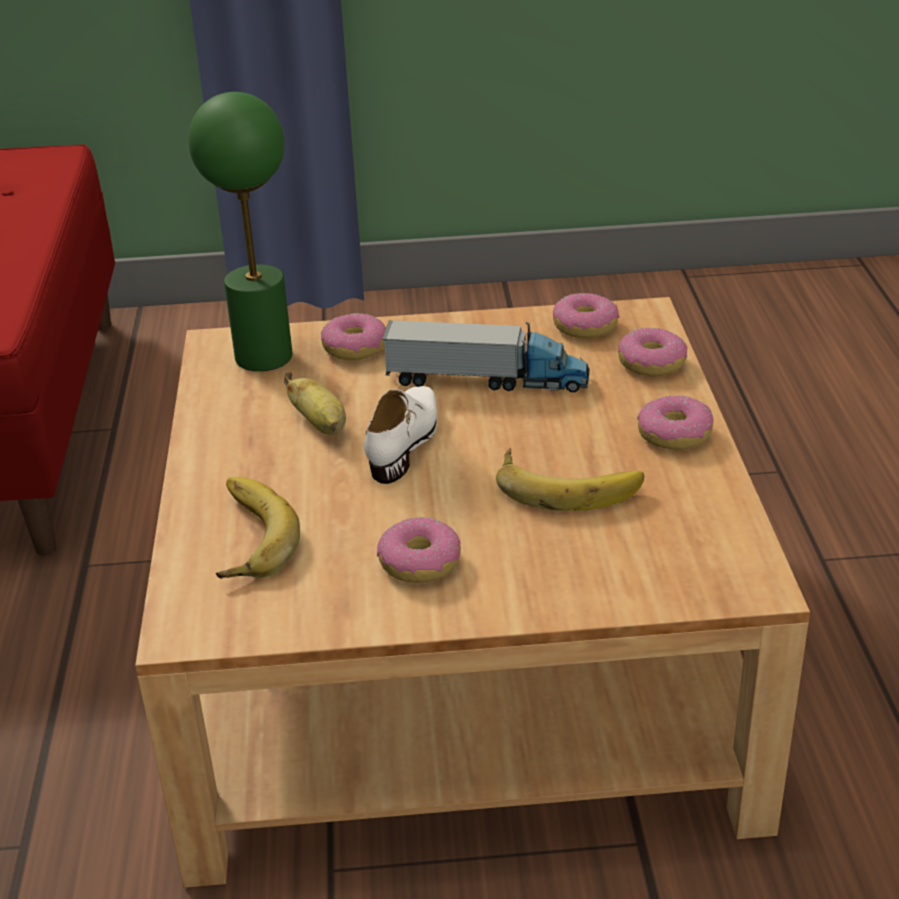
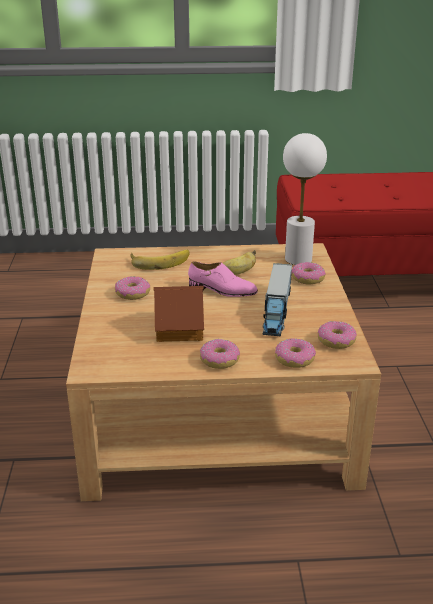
camera: 90 degrees right, 5 degrees down
(264, 357) = (298, 259): green table lamp -> white table lamp
(405, 441) = (222, 291): white shoe -> pink shoe
(568, 484) = (180, 328): banana -> toy house

